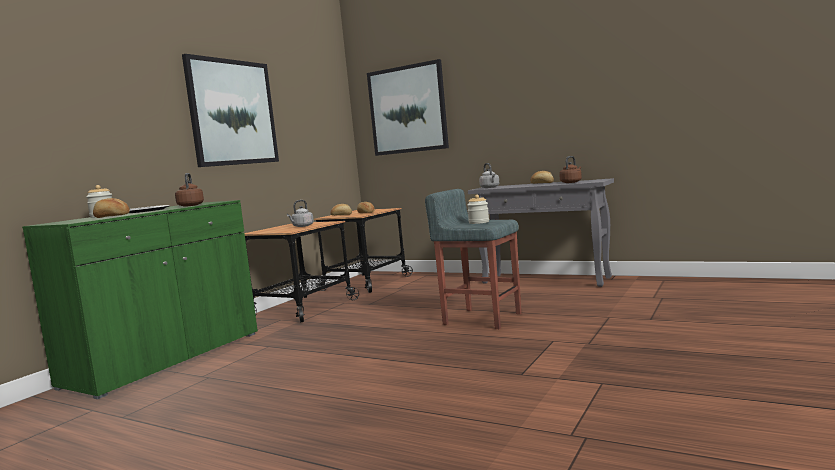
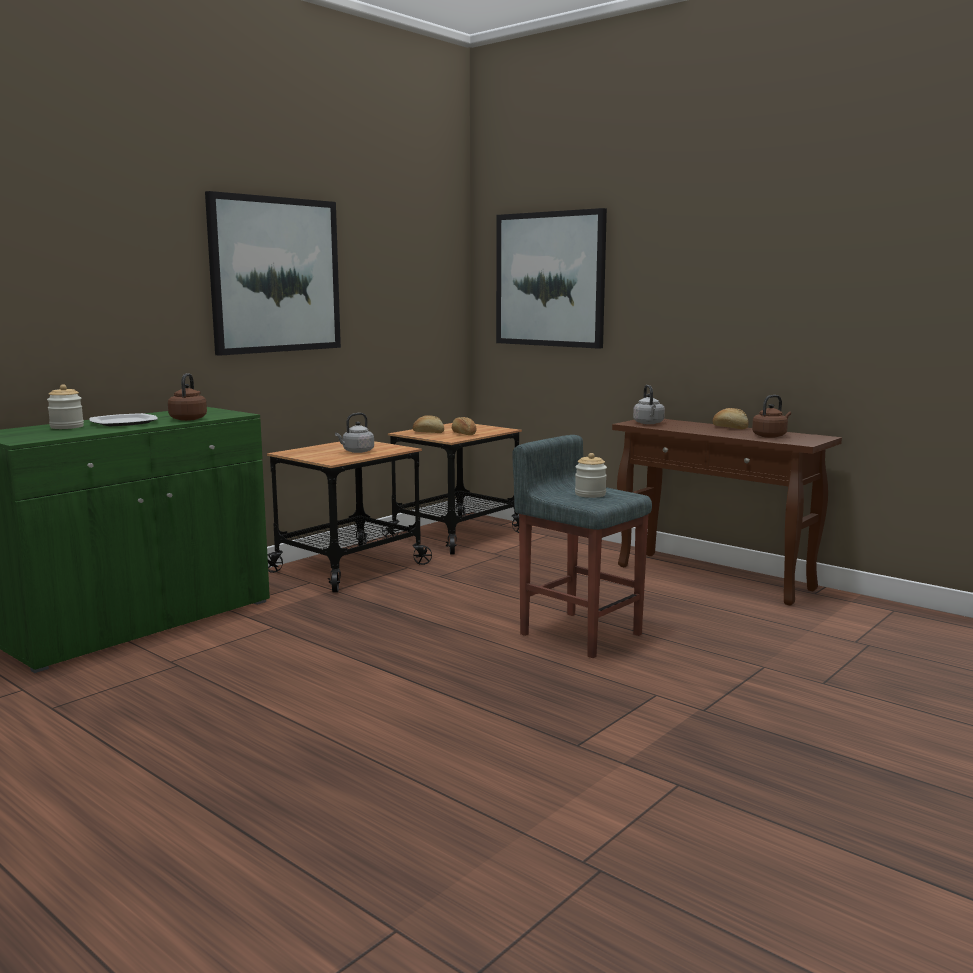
camera: 10 degrees right, 5 degrees up
(111, 216) = (73, 433): bread -> none
(546, 280) = (715, 578): grey console table -> brown console table

